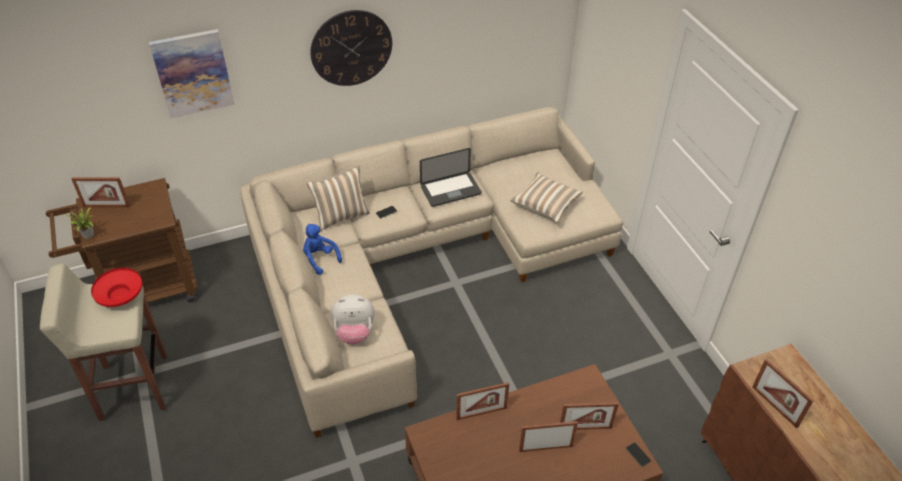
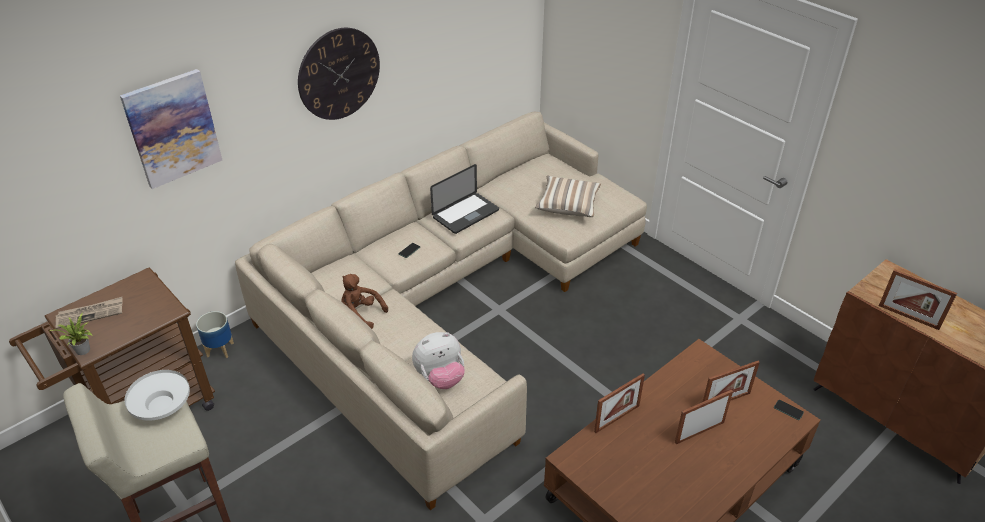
camera: 20 degrees left, 5 degrees down
(106, 206) = (90, 314): picture frame -> newspaper
(120, 296) = (162, 405): red bowl -> white bowl
(220, 254) = (220, 349): none -> planter
(319, 259) = (360, 315): blue plush toy -> brown plush toy
(341, 216) = (361, 266): pillow -> none

